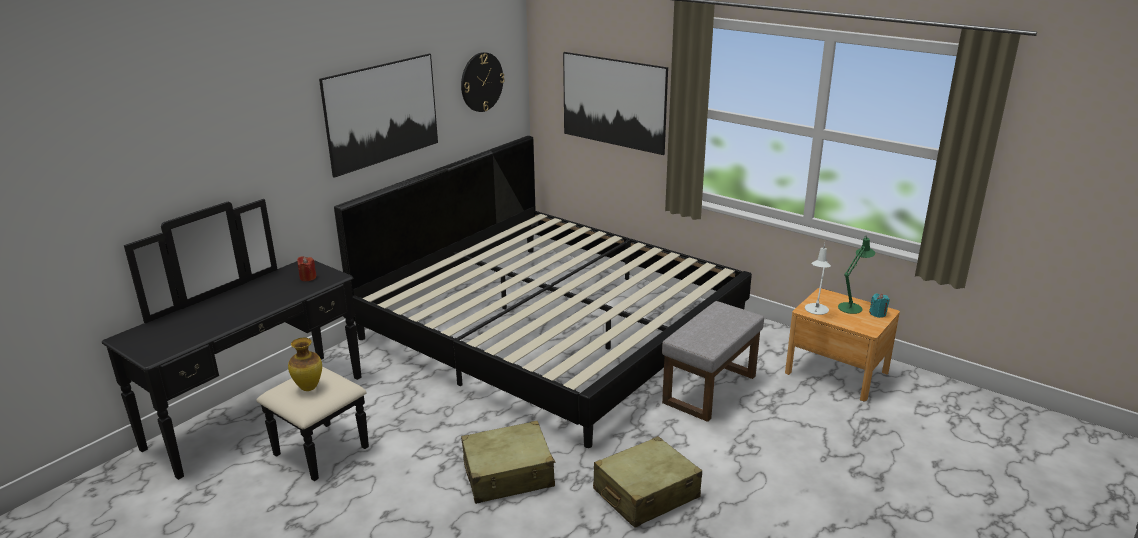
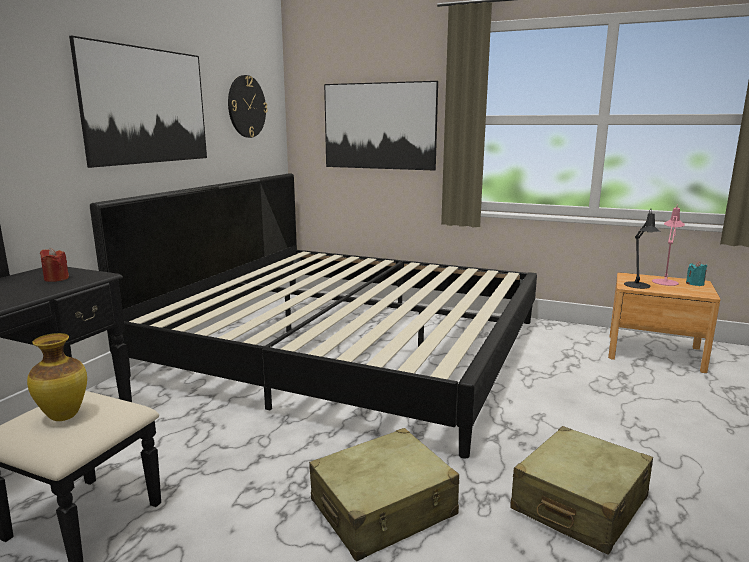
camera: 15 degrees left, 10 degrees down
(709, 388) = (550, 379): grey ottoman -> none
(816, 310) = (638, 286): white table lamp -> black table lamp
(851, 306) = (665, 281): green table lamp -> pink table lamp

